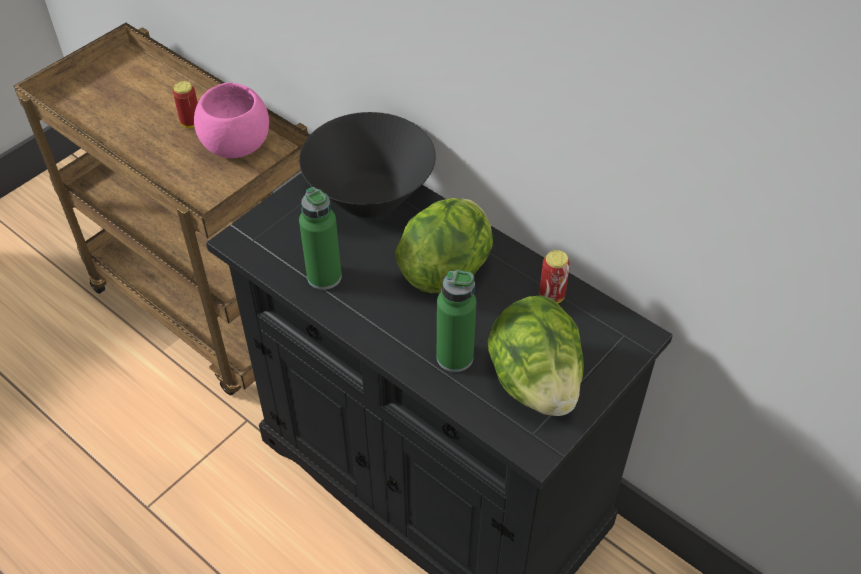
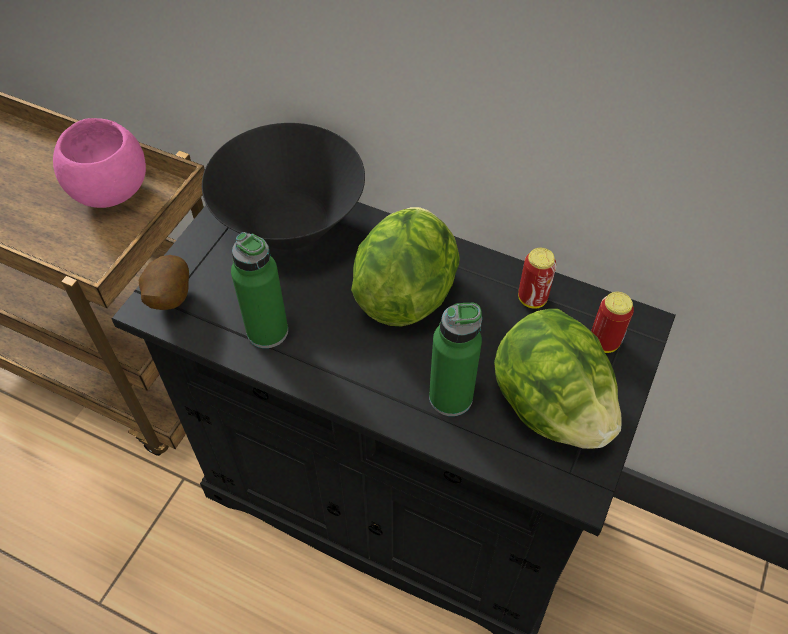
camera: 15 degrees left, 5 degrees up
(191, 123) = (49, 174): can -> can (604, 342)
(254, 237) = (168, 299): none -> potato

